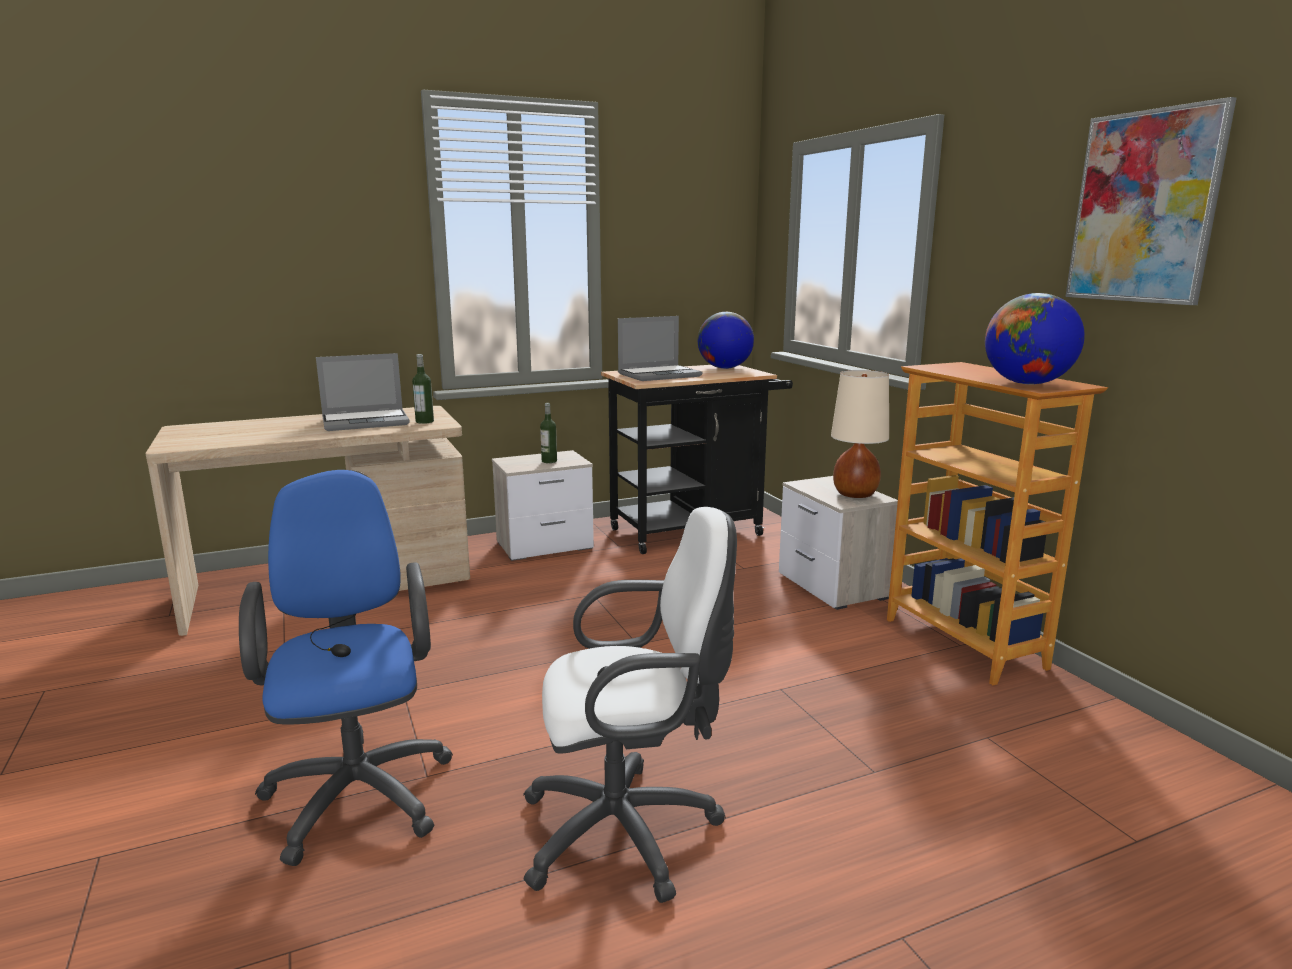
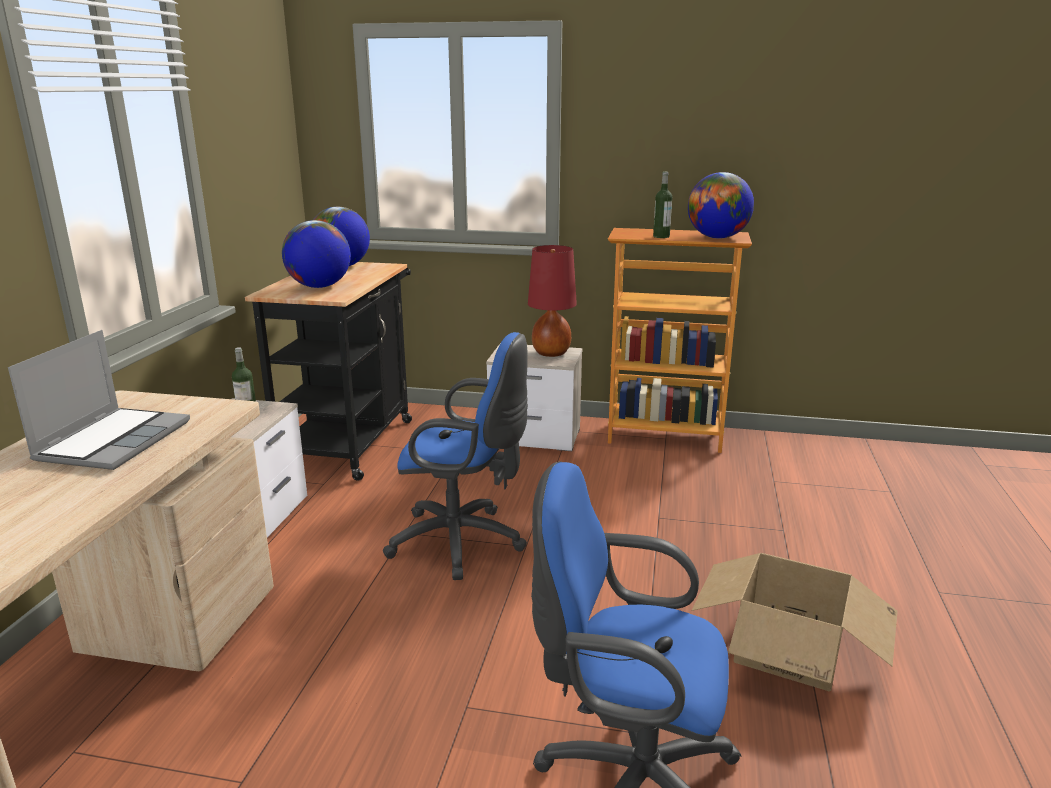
camera: 55 degrees left, 5 degrees up
(424, 421) = (191, 412): bottle -> bottle (661, 236)
(608, 619) = (463, 542): none -> blue office chair
(630, 831) = (789, 648): white office chair -> cardboard box
(659, 375) = (319, 286): laptop -> globe
(854, 494) = (550, 353): beige table lamp -> red table lamp
(1144, 207) = (759, 110): picture -> none

